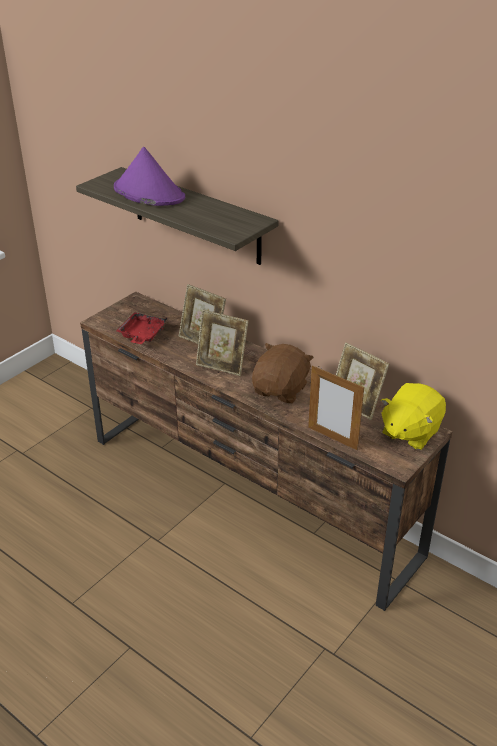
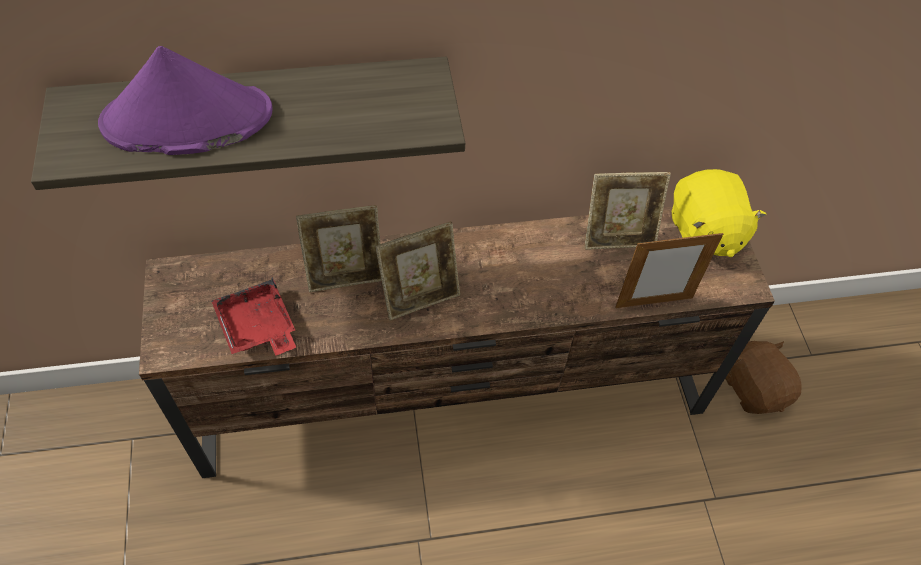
camera: 50 degrees left, 20 degrees up
(281, 390) = (527, 279): brown plush toy -> brown plush toy (754, 388)

